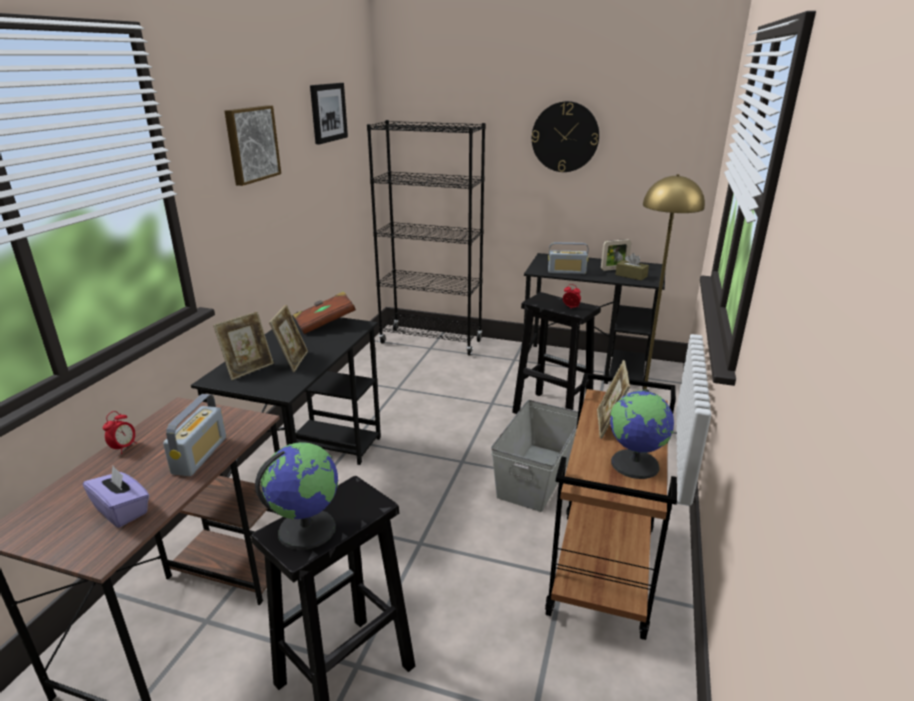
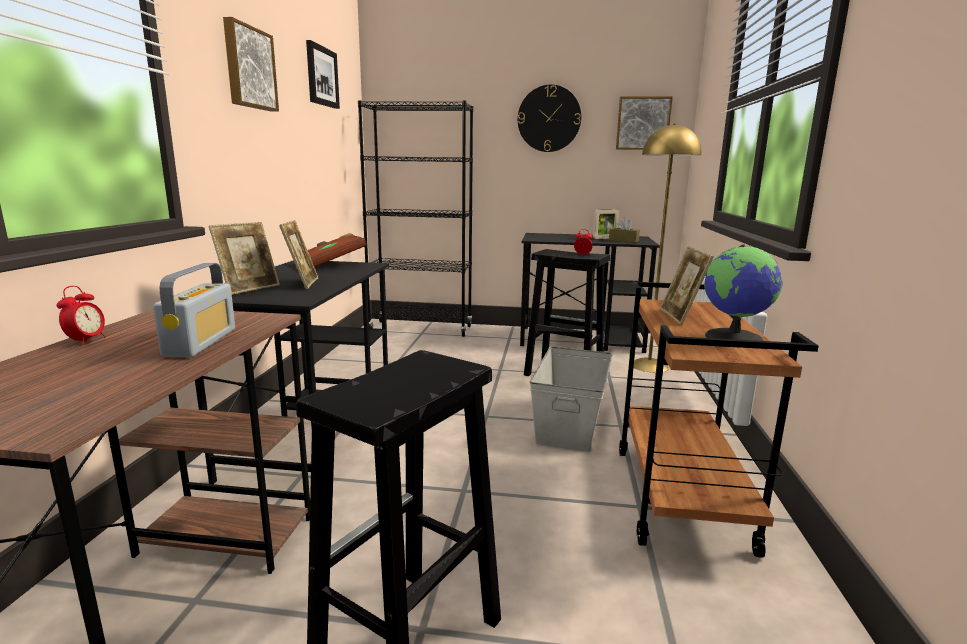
camera: 10 degrees left, 10 degrees down
(122, 510) = (87, 388): purple tissue box -> none
(306, 528) = (377, 390): globe -> none
(566, 272) = (562, 239): radio -> none
(666, 145) = (643, 123): none -> picture

